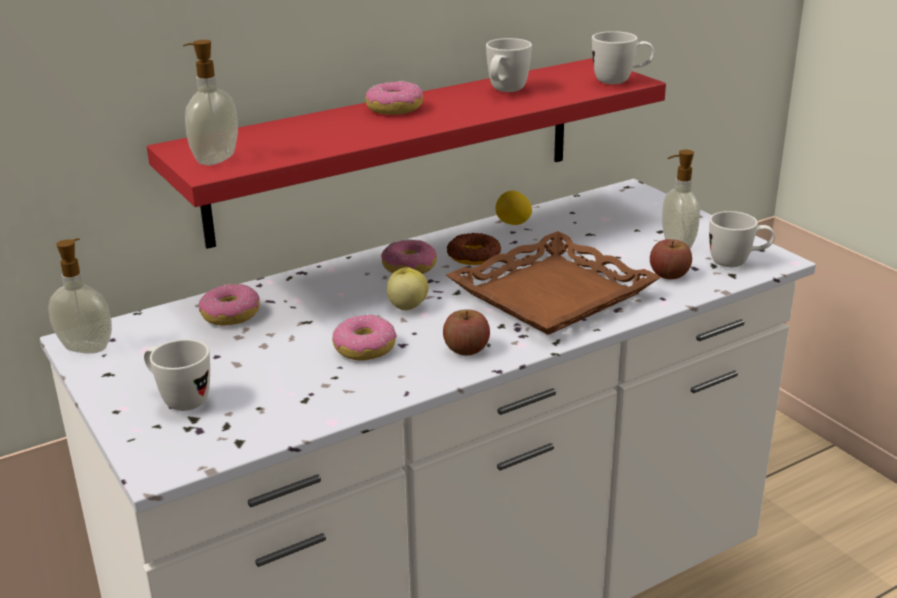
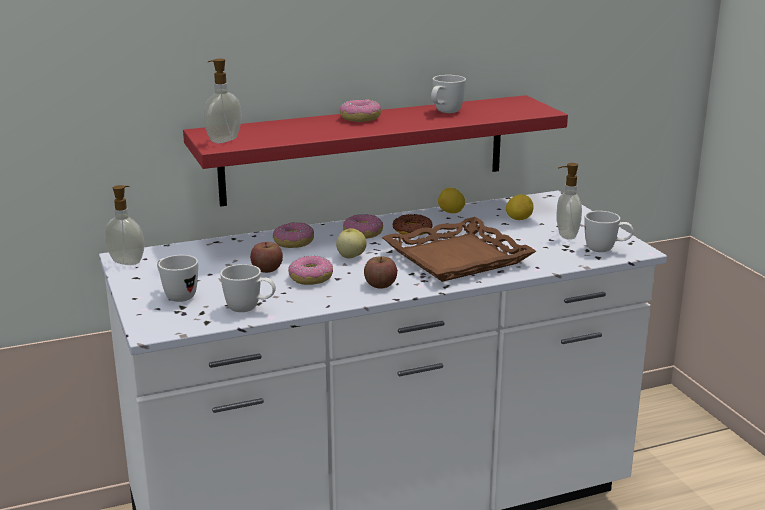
camera: 10 degrees right, 5 degrees down
(230, 314) = (228, 251): donut -> donut (293, 242)
(605, 226) = (519, 219): none -> lemon
(620, 81) = (534, 111): white mug -> white mug (250, 309)
(669, 275) = (550, 253): apple -> apple (267, 269)

